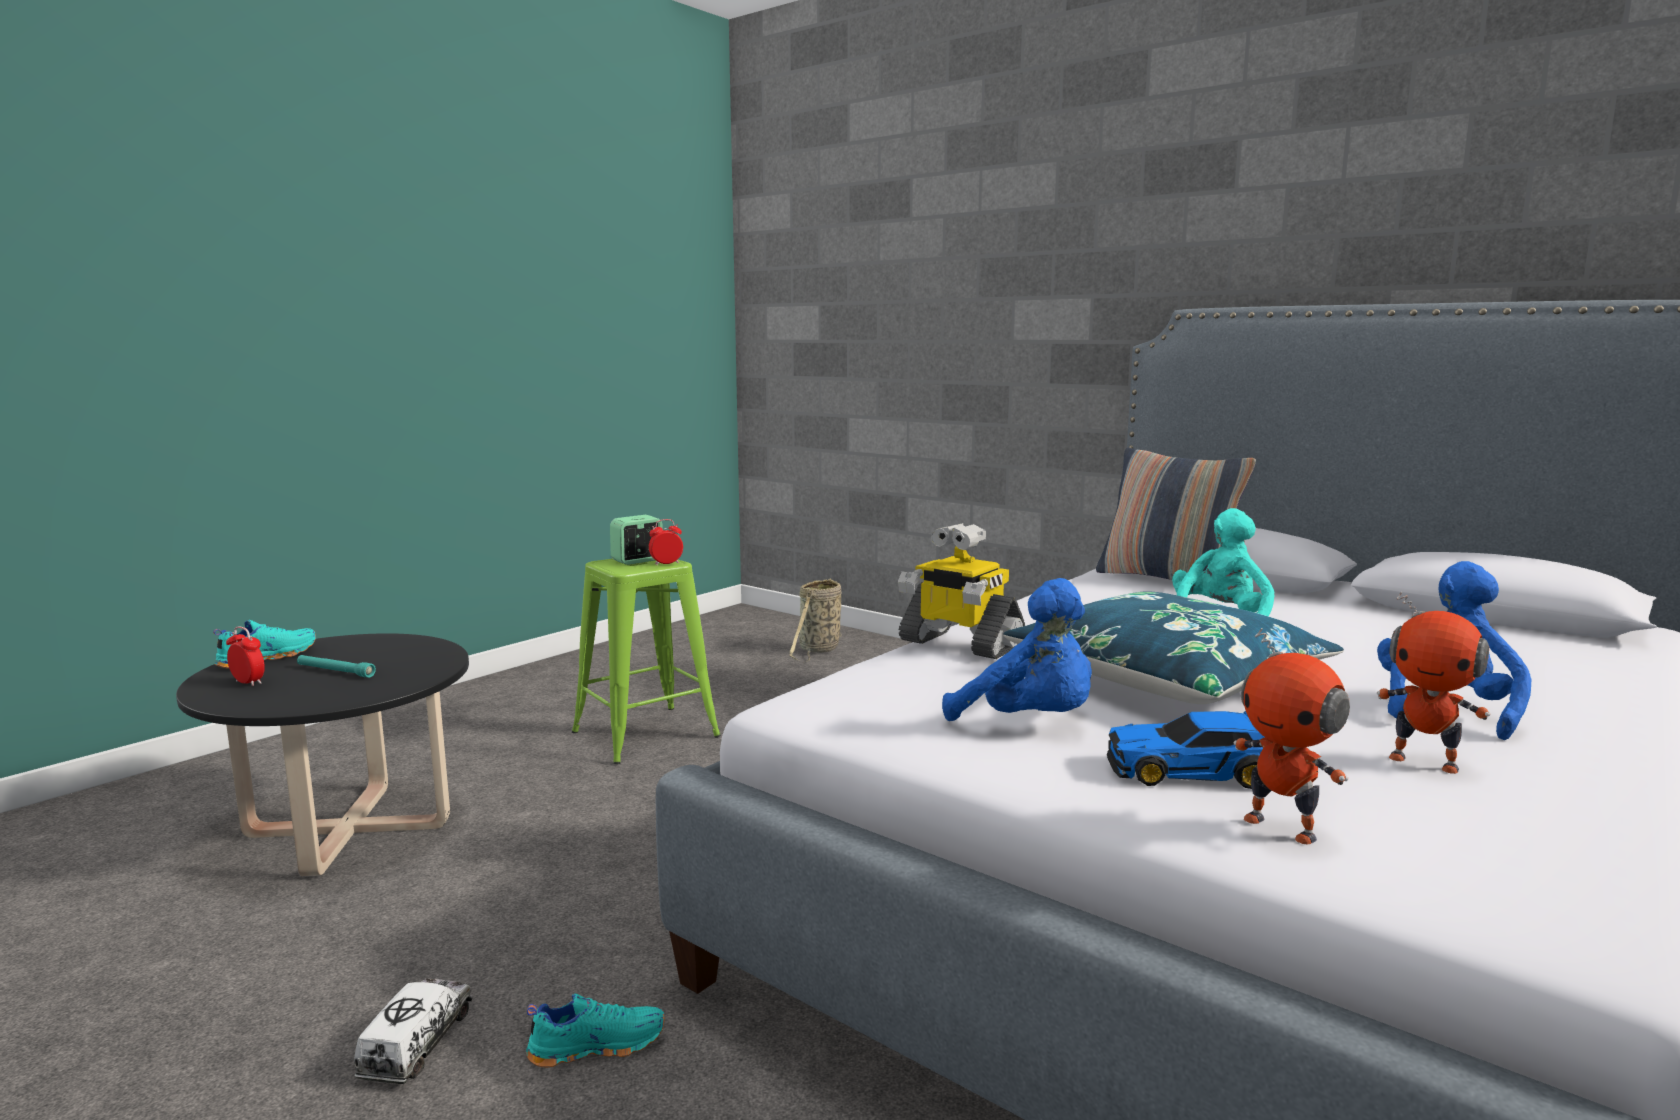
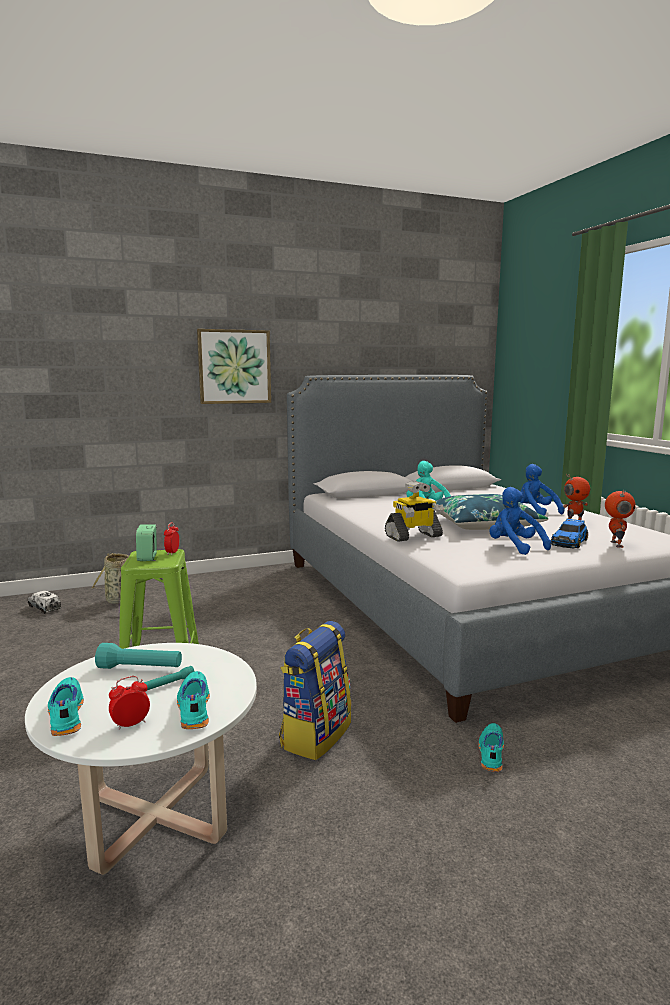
camera: 60 degrees left, 0 degrees up
(286, 695) = (193, 708): none -> turquoise shoe
(348, 829) = (155, 816): black coffee table -> white coffee table
(384, 655) = (140, 668): none -> turquoise flashlight
(417, 1044) = (460, 808): toy truck -> toy truck (44, 608)
(565, 870) = (315, 734): none -> backpack
(1030, 723) = (514, 547): blue plush toy -> blue plush toy turned 105 degrees counterclockwise
(1057, 296) = (234, 367): none -> picture
(1167, 580) = (361, 499): pillow -> none
(1282, 827) = (615, 544): toy robot -> toy robot turned 75 degrees counterclockwise

